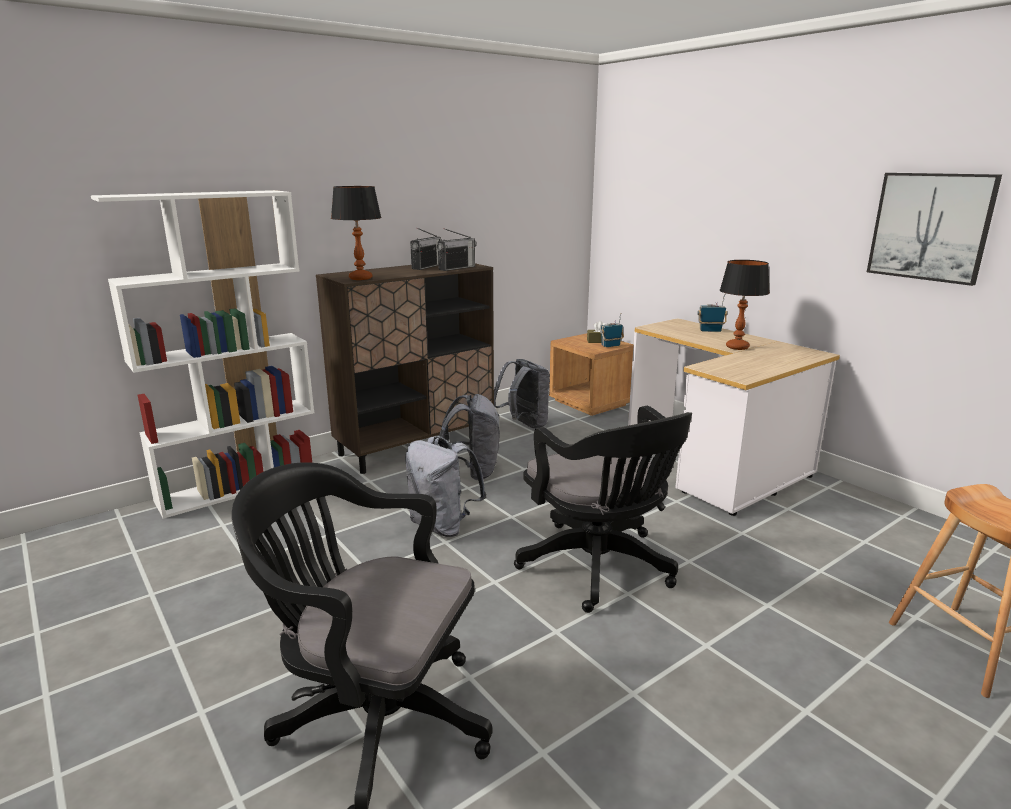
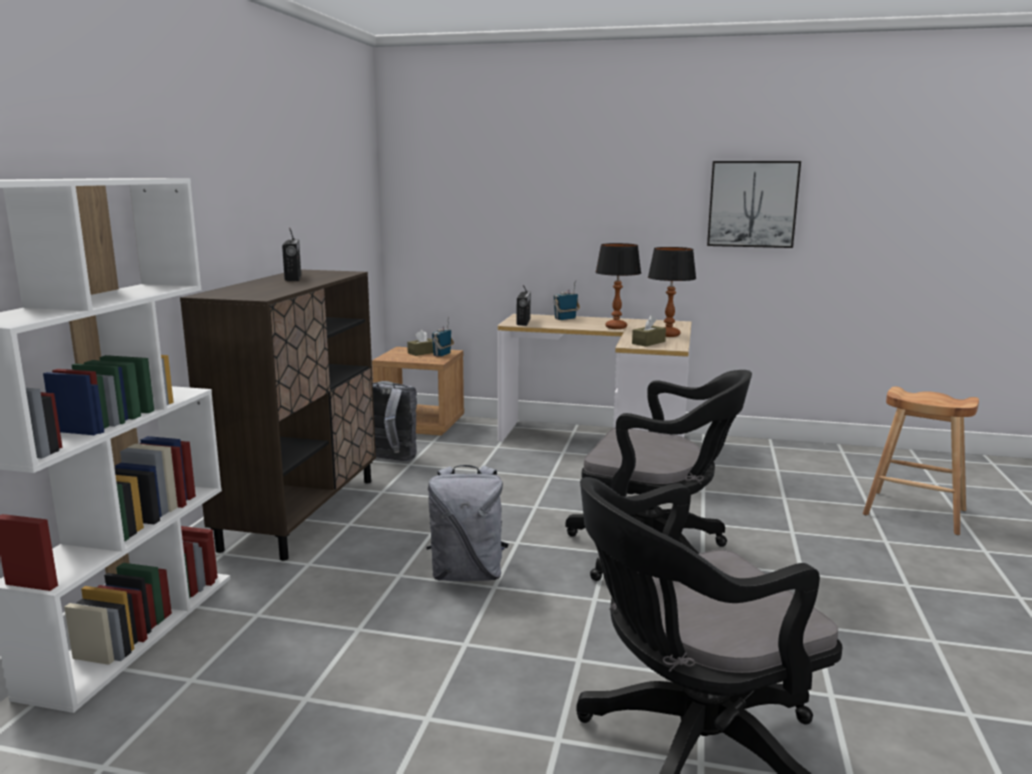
camera: 40 degrees left, 5 degrees down
(360, 278) = (264, 294): table lamp -> table lamp (668, 335)
(457, 268) = (334, 276): radio -> radio (523, 322)
(473, 472) = (411, 517): grey backpack -> none
(727, 368) = (648, 342): none -> brown tissue box

